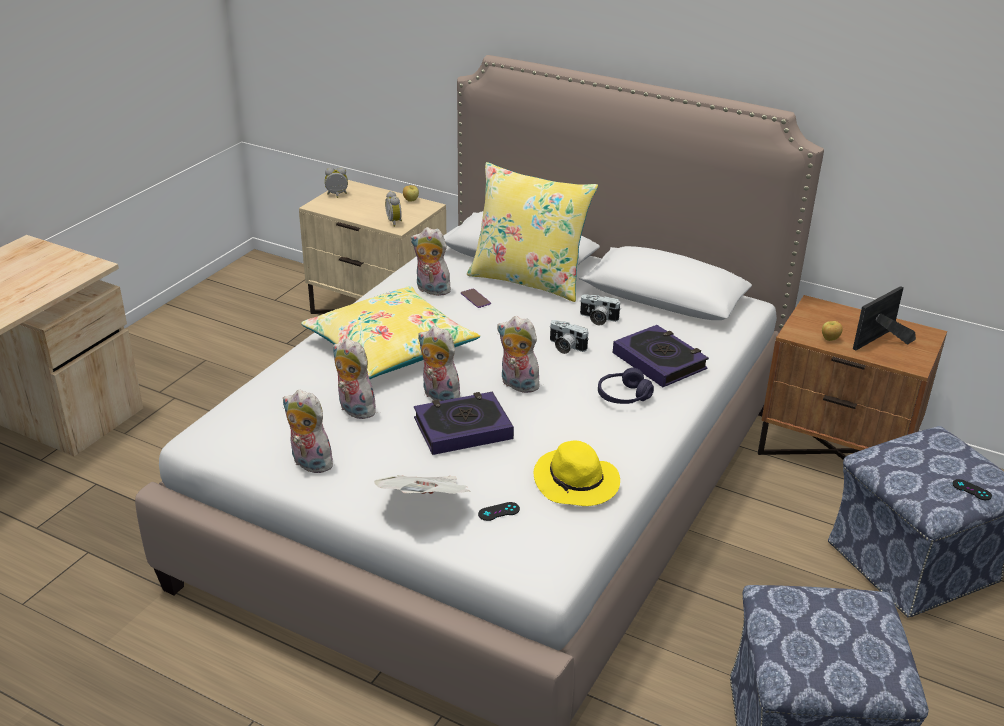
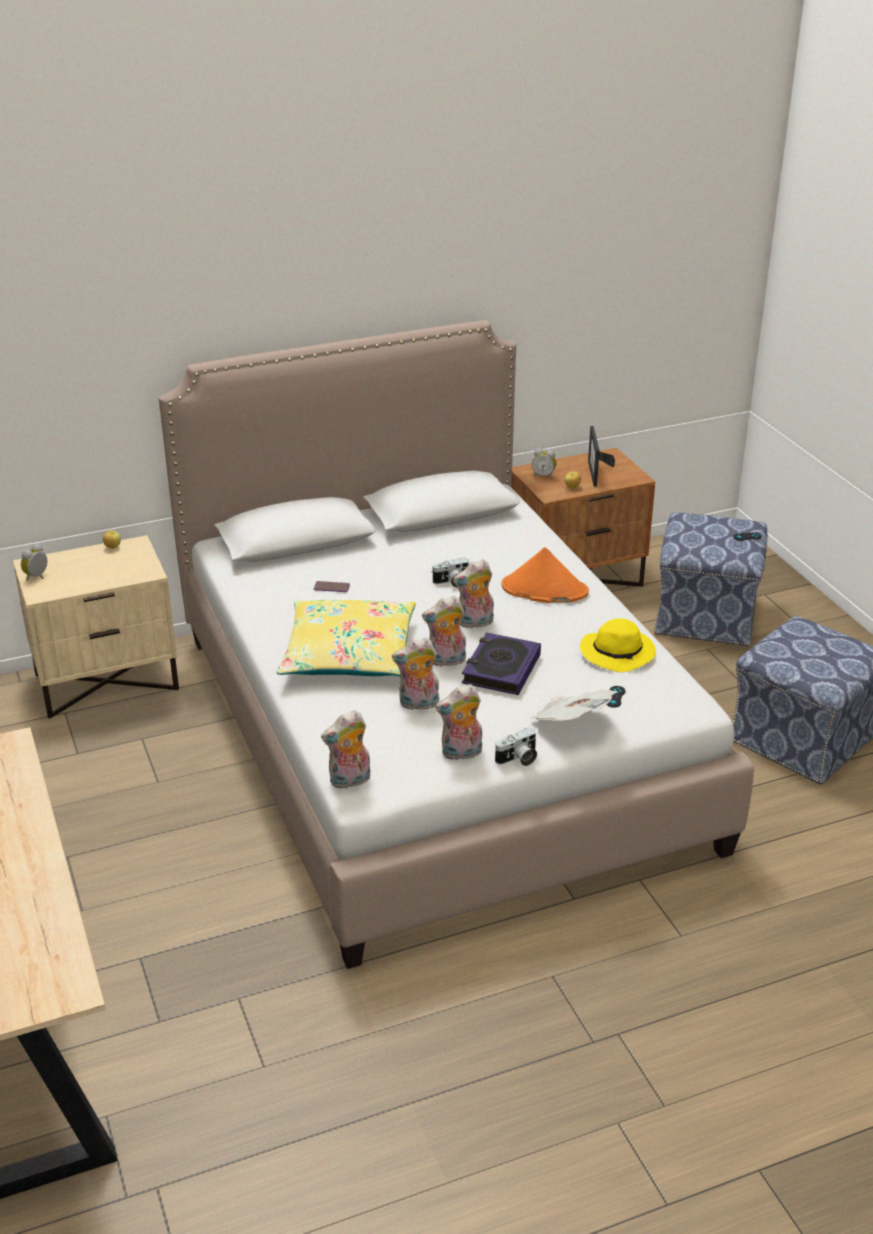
camera: 50 degrees left, 0 degrees up
(395, 222) = (138, 570): alarm clock -> alarm clock (544, 476)
(431, 290) = (288, 600): plush toy -> plush toy (350, 781)
(528, 280) = (338, 553): yellow pillow -> none
(597, 319) = (434, 552): camera -> camera (518, 759)
(623, 396) = (544, 589): purple headphones -> orange hat
(659, 361) = (520, 556): book -> none

